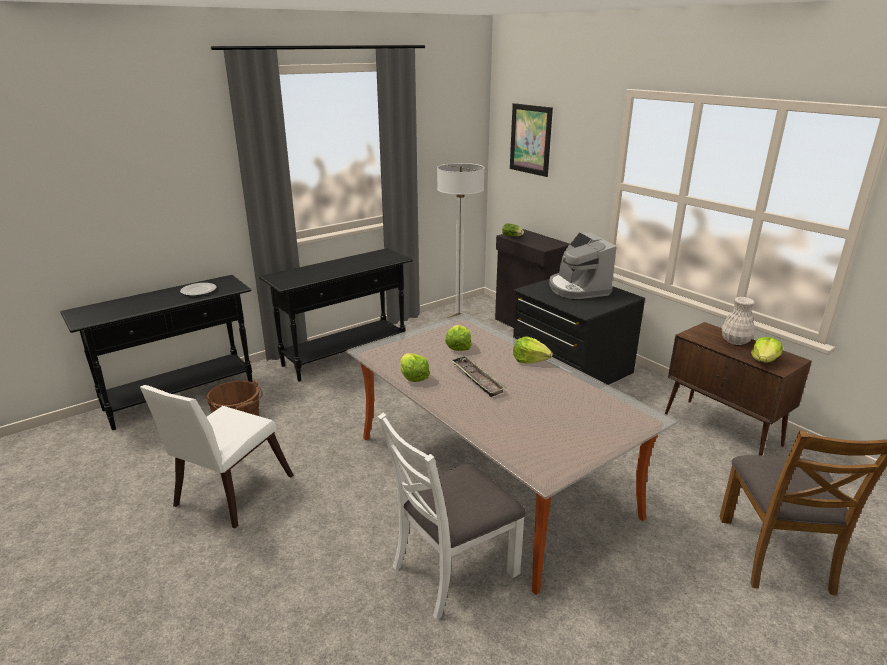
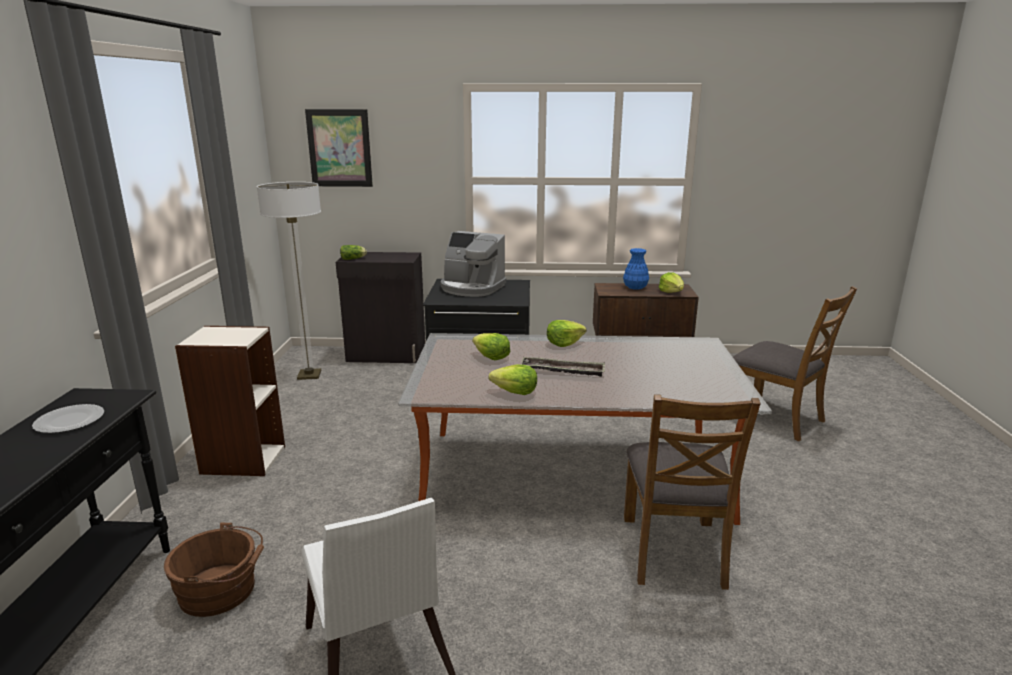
camera: 50 degrees left, 5 degrees down
(345, 356) = (242, 460): black console table -> bookcase
(453, 569) = (674, 551): white chair -> brown chair
(734, 341) = (635, 287): white vase -> blue vase

